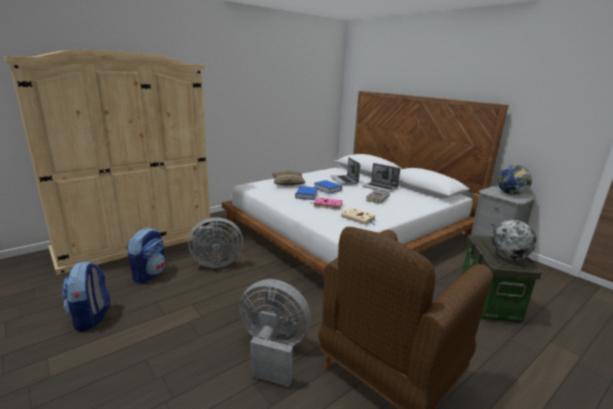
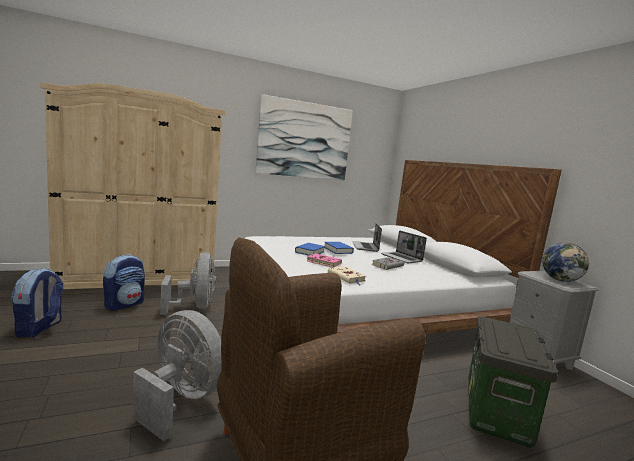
camera: 15 degrees right, 10 degrees down
(215, 263) = (194, 307): grey fan -> grey fan turned 105 degrees counterclockwise
(267, 80) = (305, 140): none -> picture
(288, 183) = (300, 240): pillow -> none
(508, 257) = (516, 346): globe -> none

